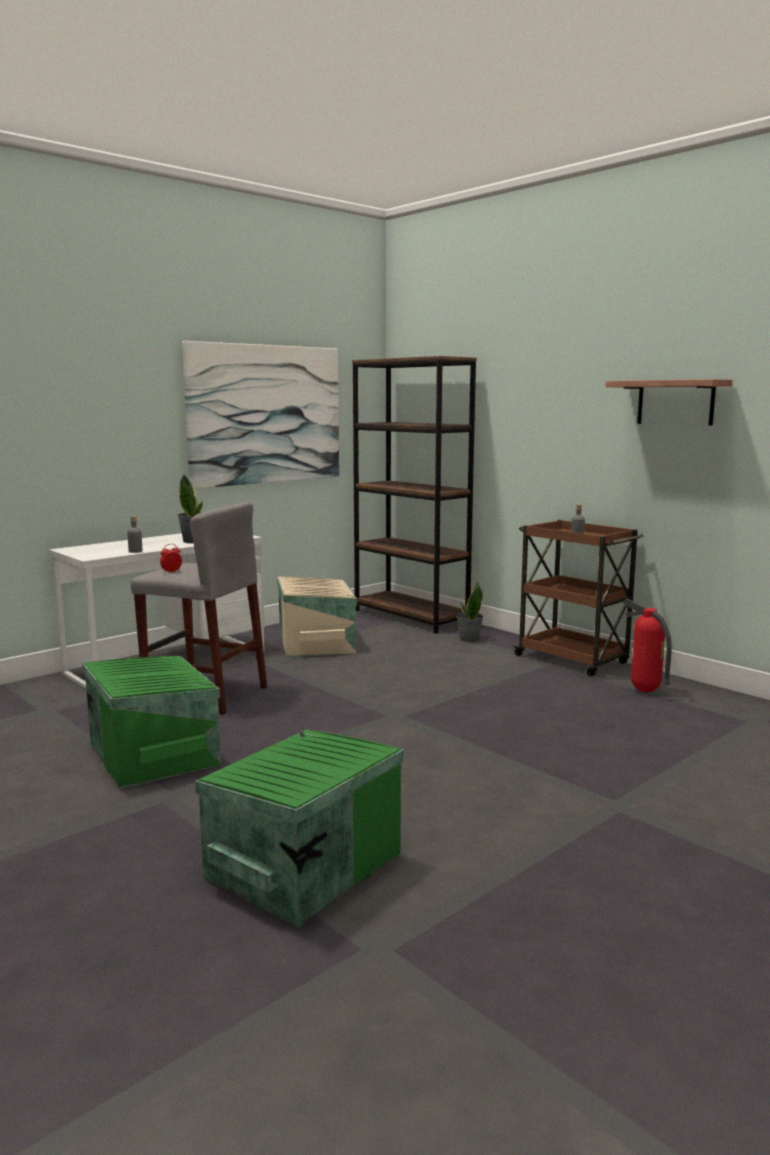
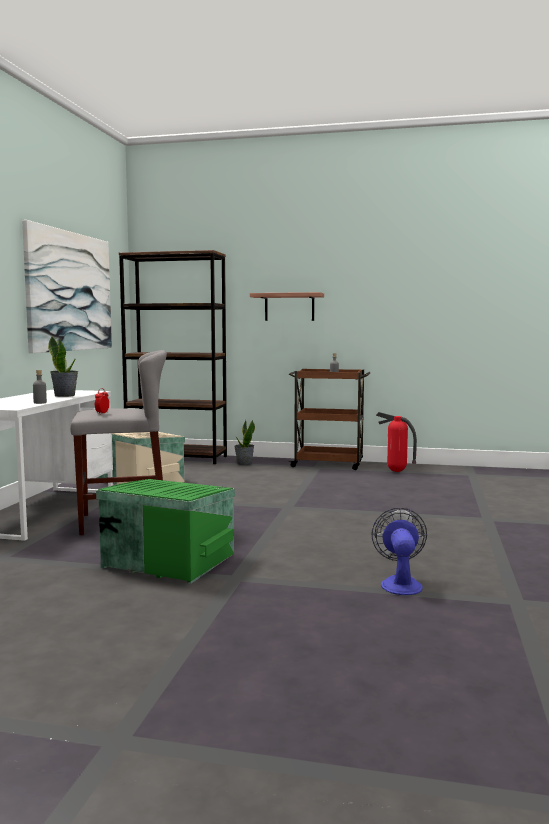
camera: 35 degrees left, 5 degrees down
(301, 865) = (400, 583): green storage box -> fan
(675, 402) = (385, 285): shelf -> shelf (289, 307)

